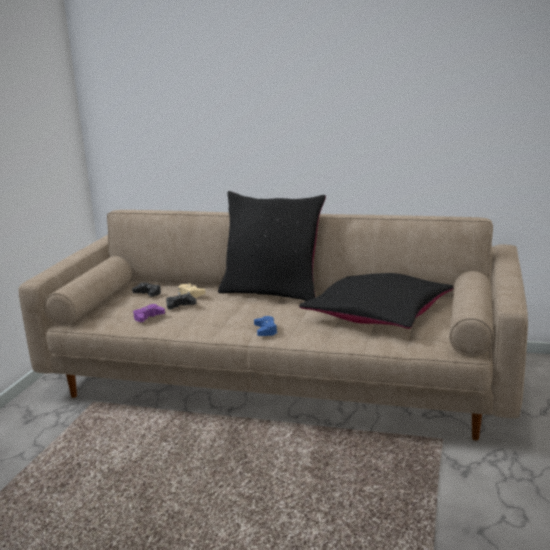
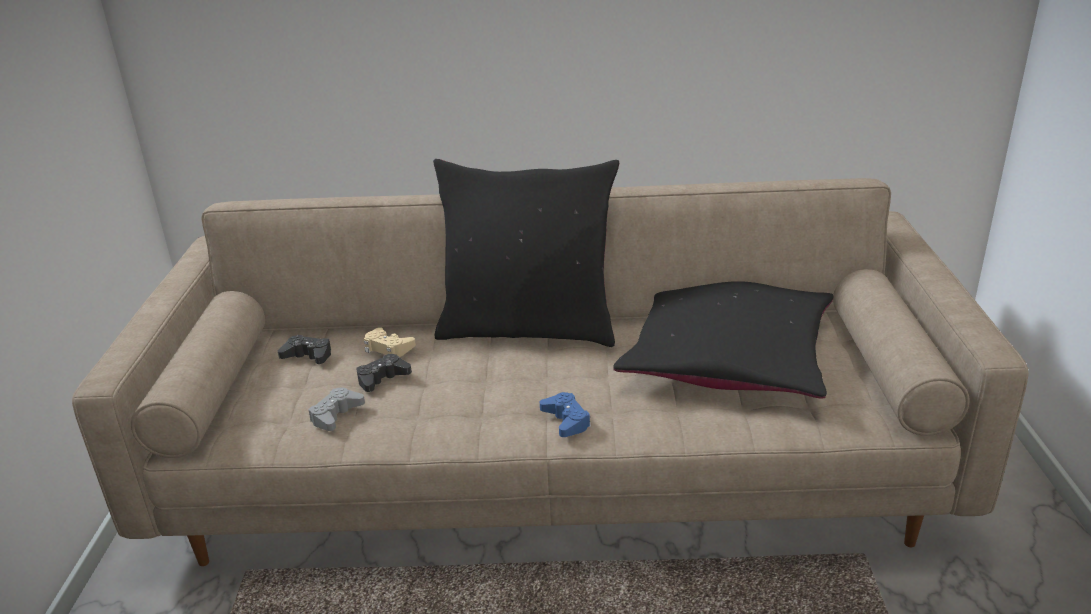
camera: 15 degrees left, 10 degrees up
(148, 317) = (336, 415): purple game controller -> grey game controller

